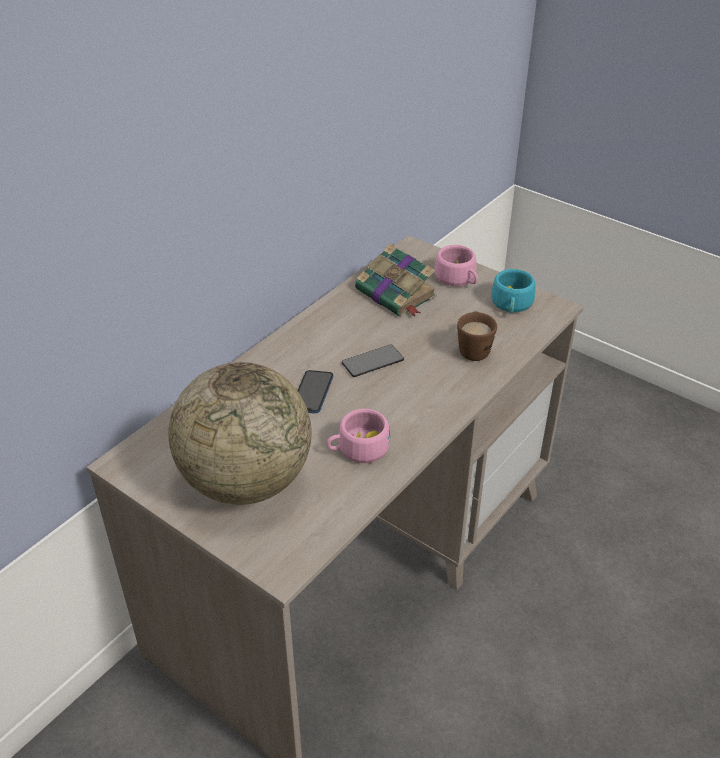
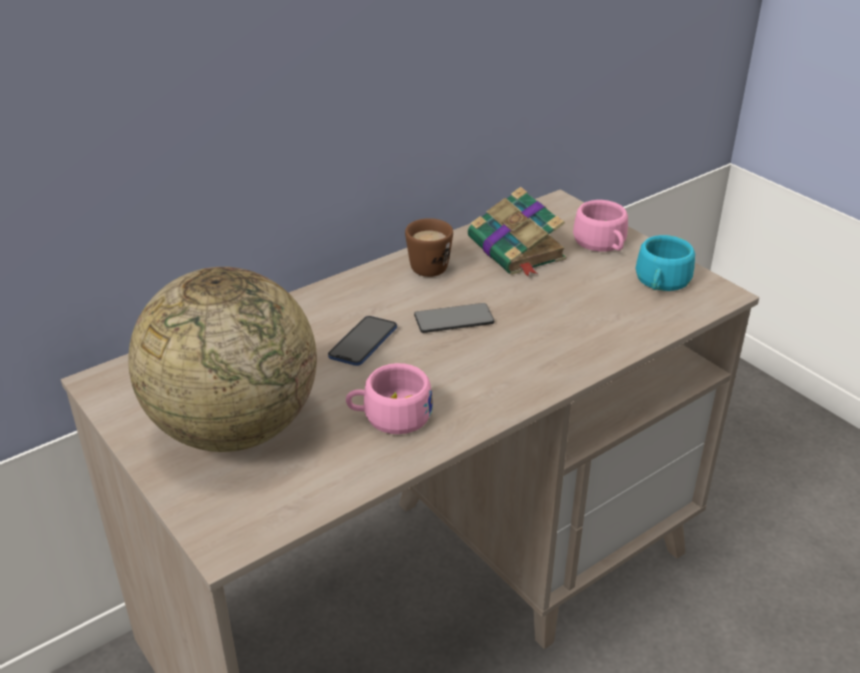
camera: 15 degrees right, 5 degrees down
(474, 348) = (591, 324): brown mug -> brown mug (432, 264)

